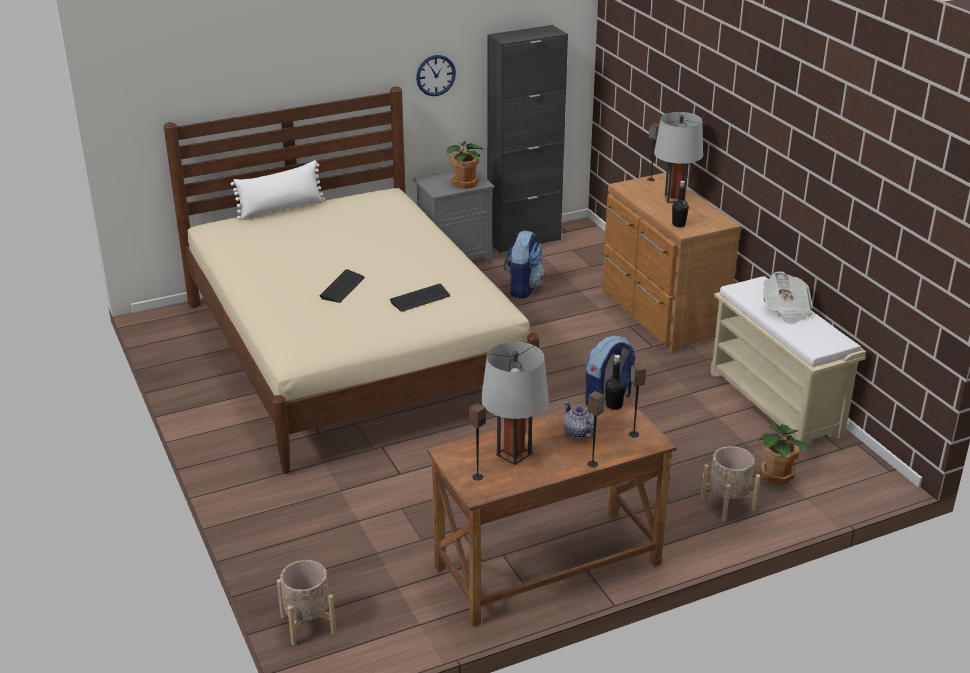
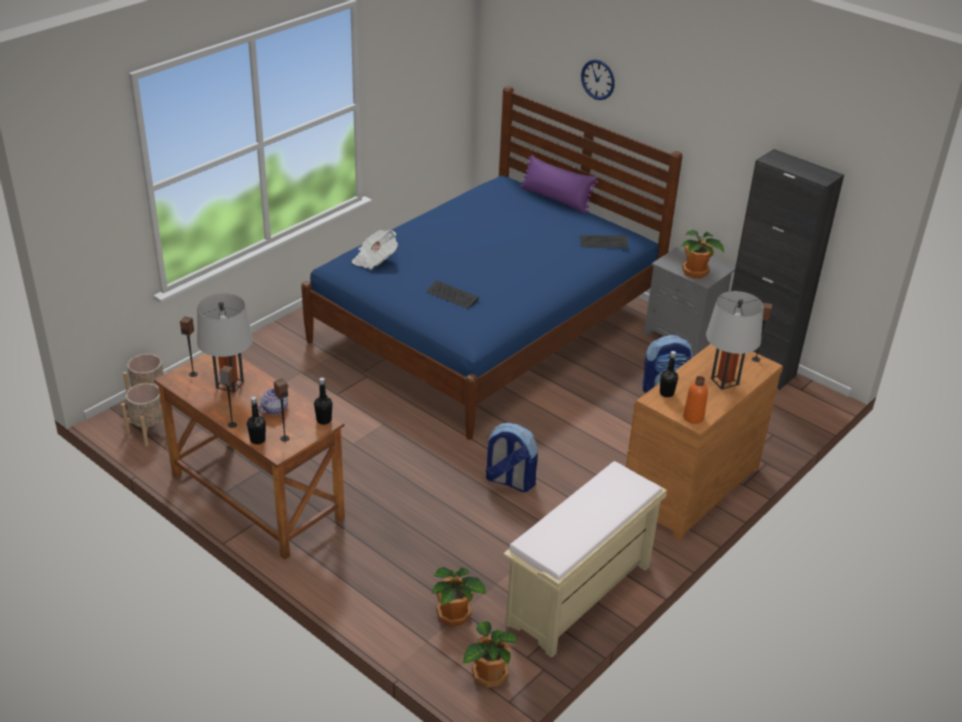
camera: 65 degrees right, 5 degrees up
(281, 209) = (556, 199): white pillow -> purple pillow
(342, 287) = (444, 257): keyboard -> keyboard (603, 242)
(352, 352) = (486, 326): beige bed -> blue bed
(435, 75) = (721, 162): wall clock -> wall clock (598, 79)
(628, 451) = (257, 440): none -> black bottle
(717, 222) = (693, 417): none -> orange bottle
(728, 504) = (389, 588): beige planter -> beige planter (149, 431)
(786, 310) = (595, 511): newspaper -> newspaper (374, 260)
(856, 474) = (488, 675): none -> potted plant

